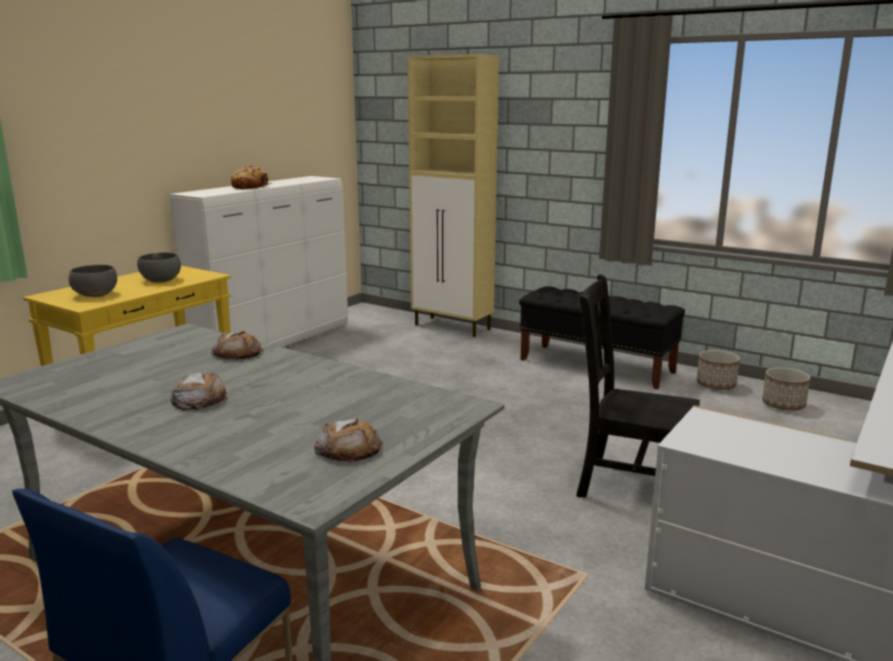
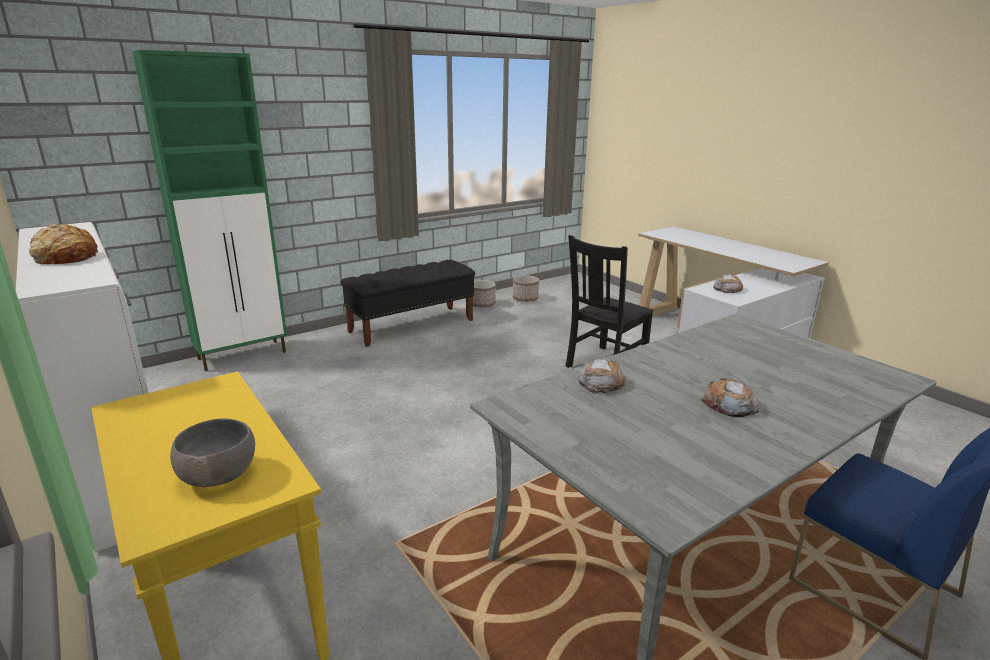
camera: 70 degrees left, 5 degrees up
(161, 280) = (196, 418): grey bowl -> none
(348, 449) = (821, 360): bread -> bread (727, 289)
(453, 327) = (244, 355): beige cabinet -> green cabinet

